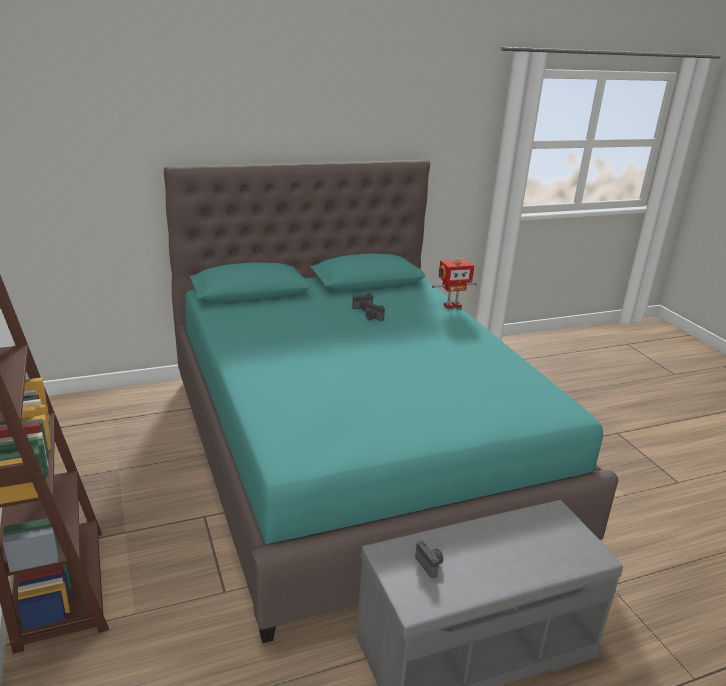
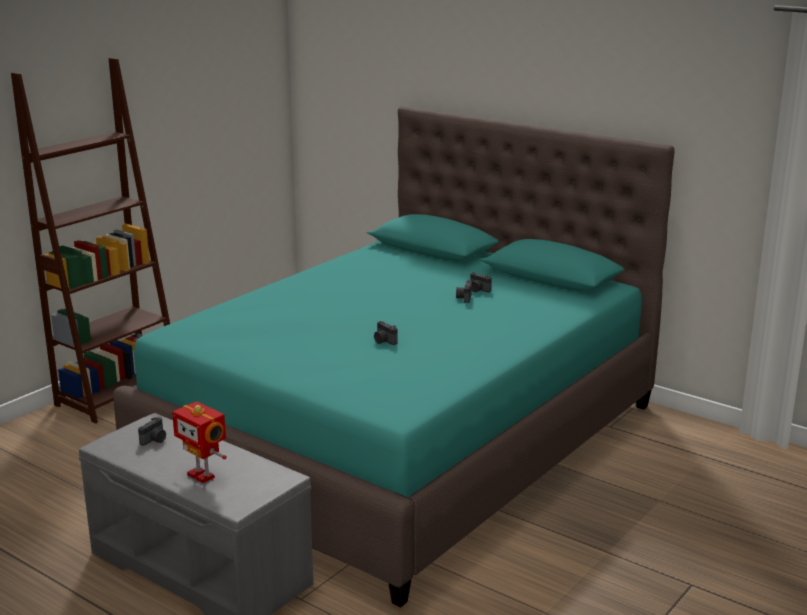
camera: 60 degrees right, 5 degrees down
(426, 372) = (384, 341): none -> camera
(452, 305) = (566, 320): toy robot -> toy robot (202, 475)

